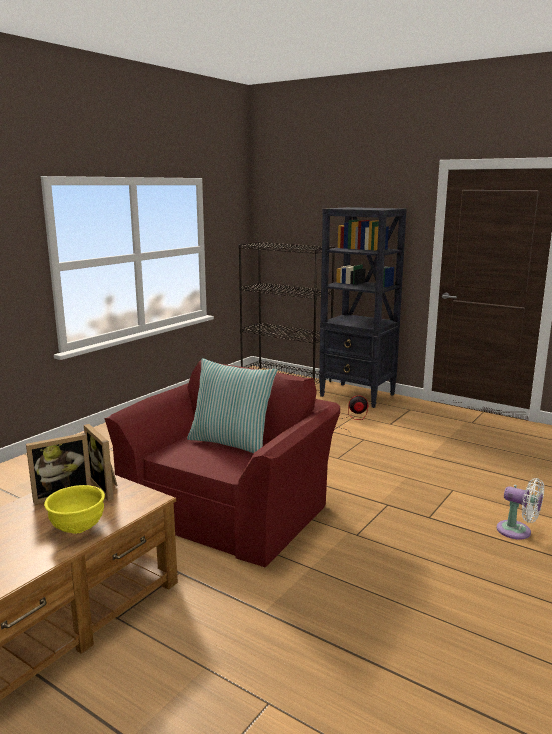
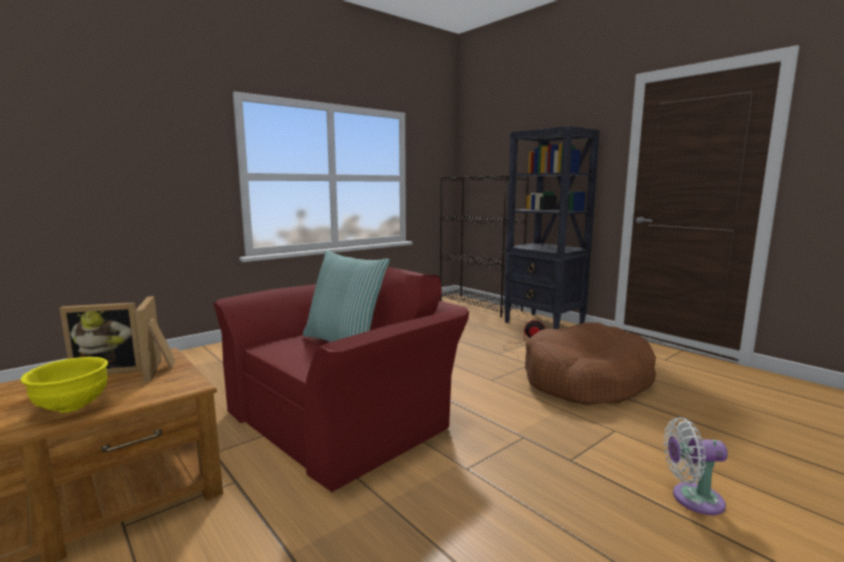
camera: 15 degrees right, 5 degrees down
(416, 449) = (586, 380): none -> brown dog bed
(517, 531) = (692, 499): white fan -> white fan turned 135 degrees clockwise

